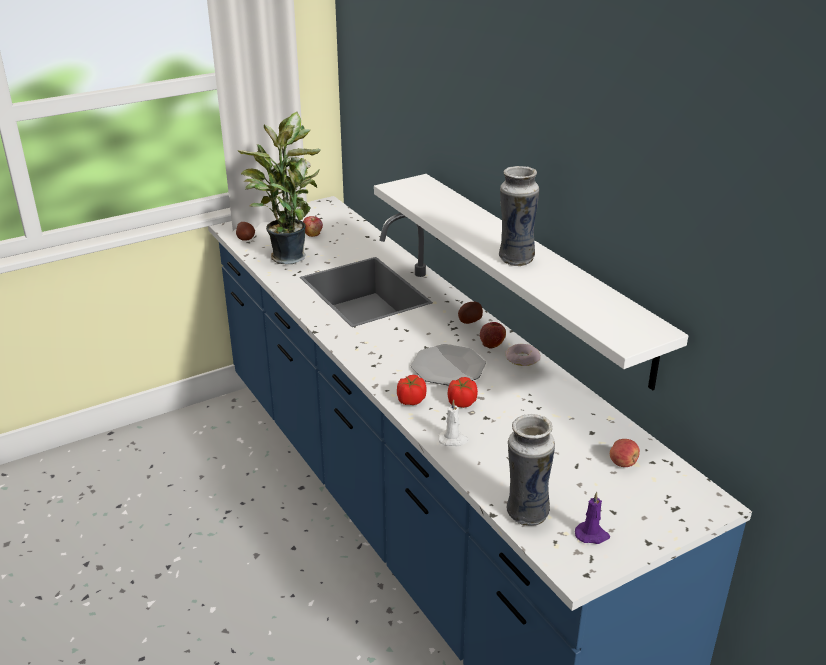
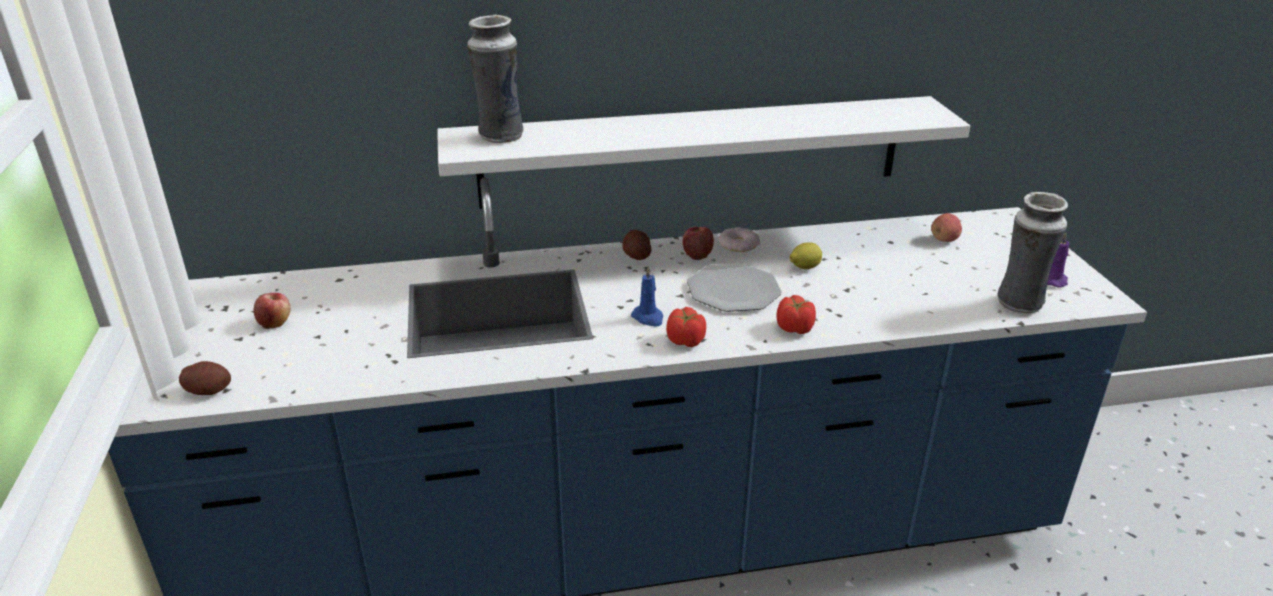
camera: 70 degrees left, 0 degrees up
(288, 256) = (324, 357): potted plant -> none
(388, 341) = (648, 318): none -> blue candle
(453, 440) = (884, 317): white candle -> none
(461, 402) = (812, 297): tomato -> tomato (686, 341)
(507, 393) = (804, 267): none -> lemon
(515, 259) = (735, 127): vase -> vase (500, 137)

